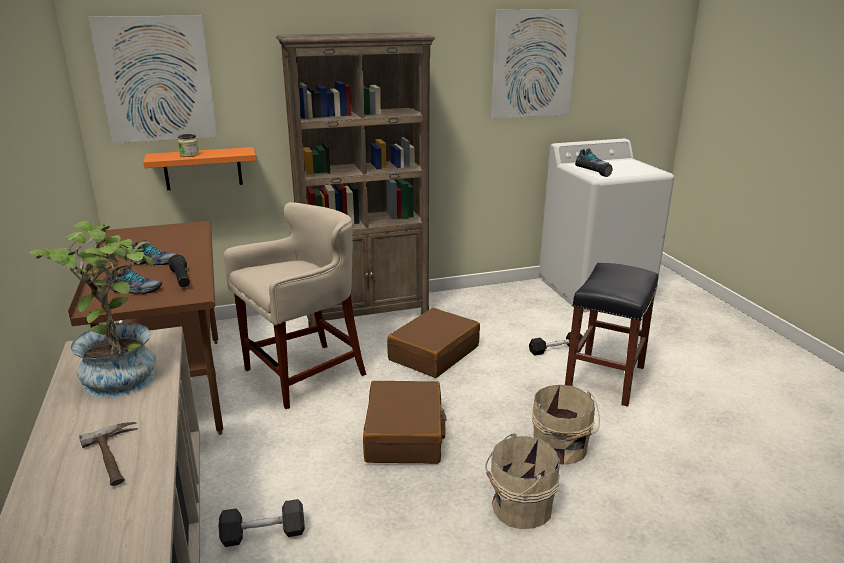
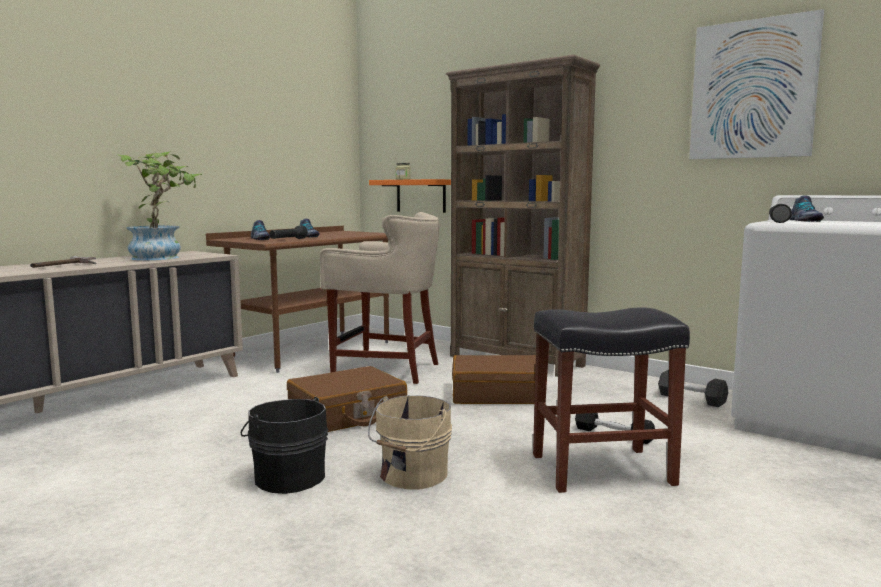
camera: 55 degrees right, 15 degrees down
(156, 80) = (401, 122): picture -> none
(263, 534) = (176, 409): grey dumbbell -> grey dumbbell (691, 399)
(518, 507) = (288, 477): beige bucket -> black bucket

